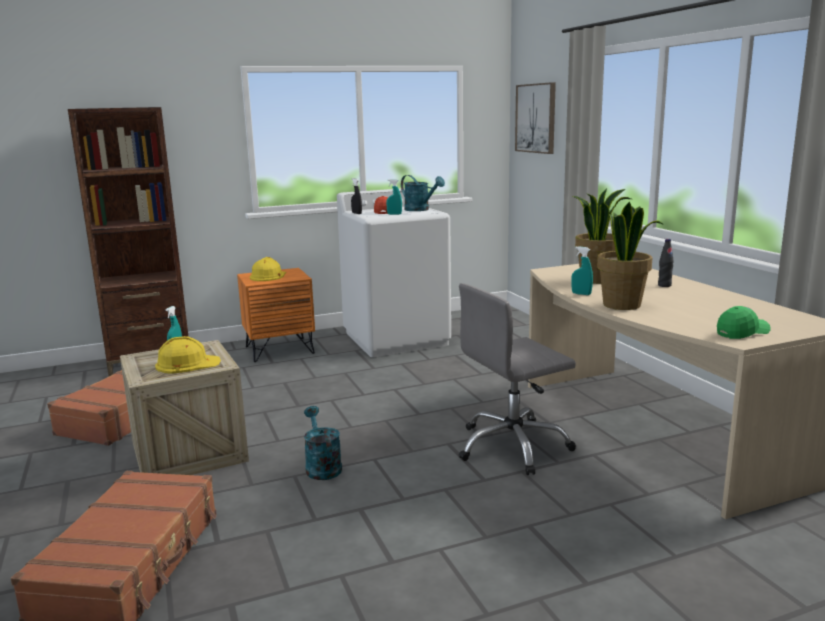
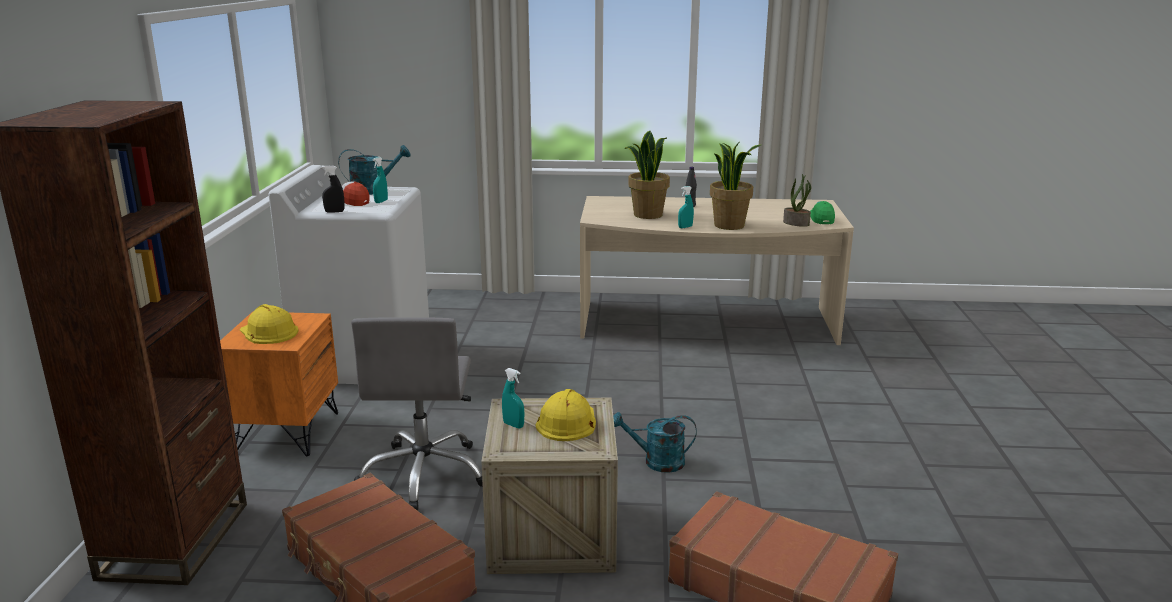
camera: 65 degrees left, 5 degrees up
(513, 446) = (690, 375): grey office chair -> grey office chair (425, 474)
(536, 118) = (388, 60): picture -> none
(695, 325) = (796, 223): none -> potted plant

